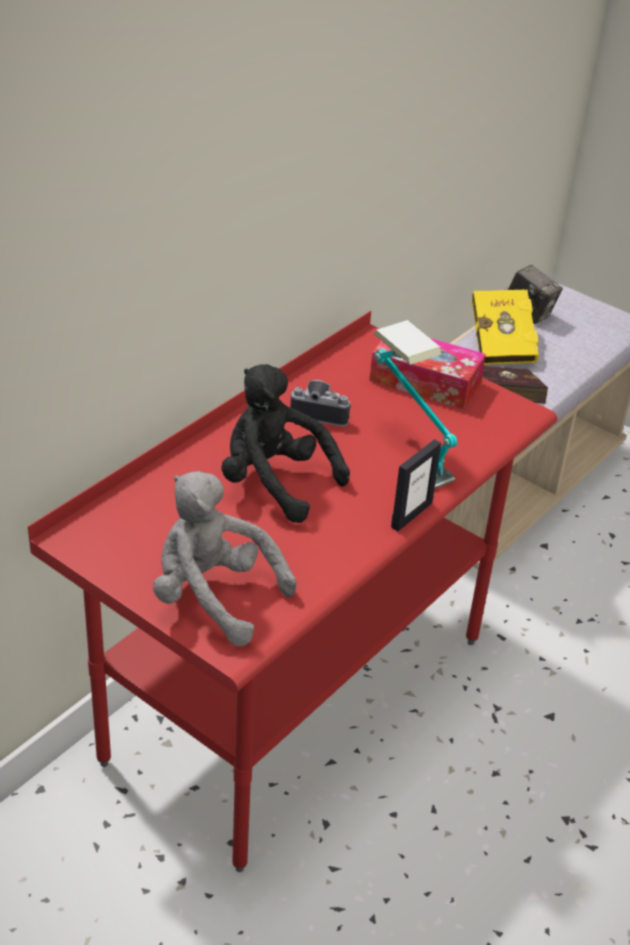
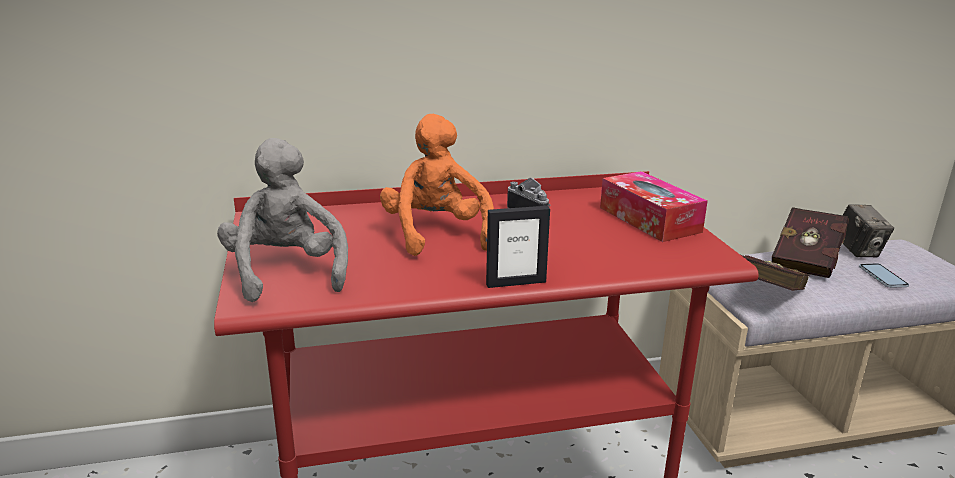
camera: 40 degrees right, 15 degrees down
(274, 483) = (436, 234): black plush toy -> orange plush toy
(406, 452) = (570, 249): table lamp -> none
(501, 344) = (807, 260): yellow book -> red book
(568, 341) = (883, 276): none -> phone

